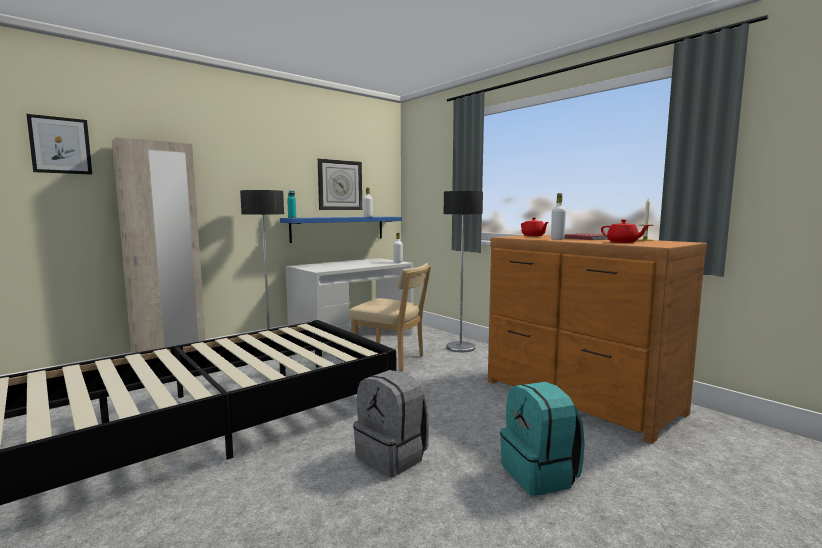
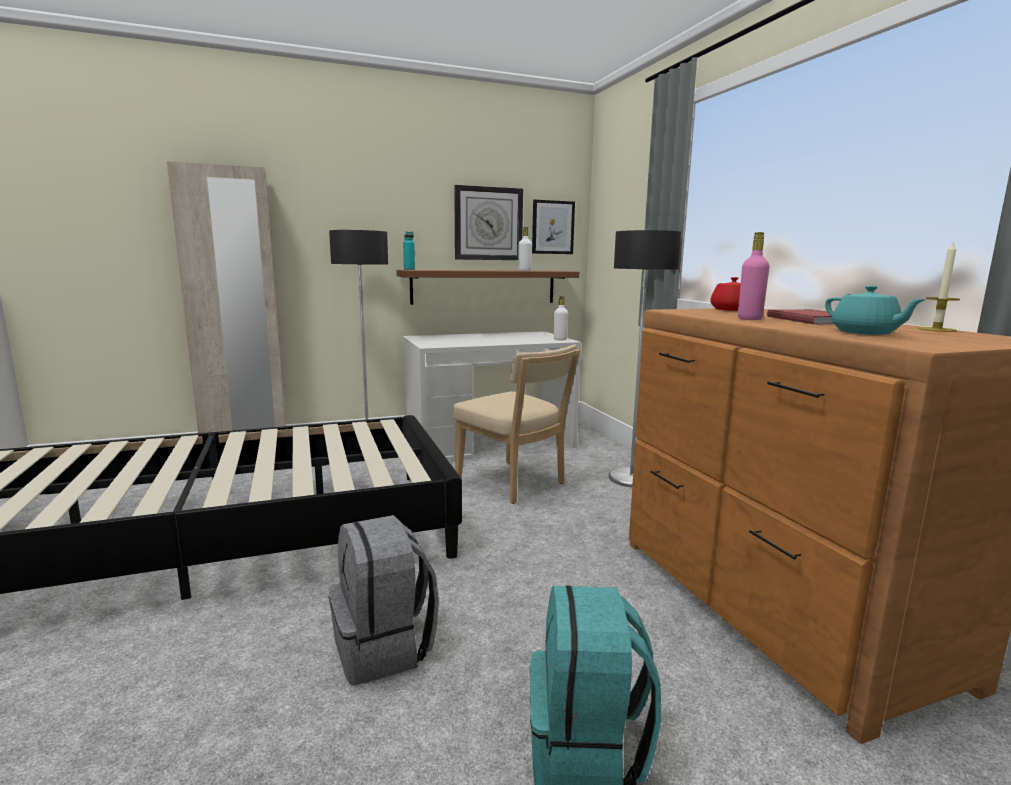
camera: 20 degrees right, 5 degrees up
(60, 145) = (115, 174): picture -> picture (553, 227)
(338, 228) = (484, 287): blue shelf -> brown shelf
(557, 239) = (749, 319): white bottle -> pink bottle
(623, 242) = (865, 333): red teapot -> turquoise teapot

